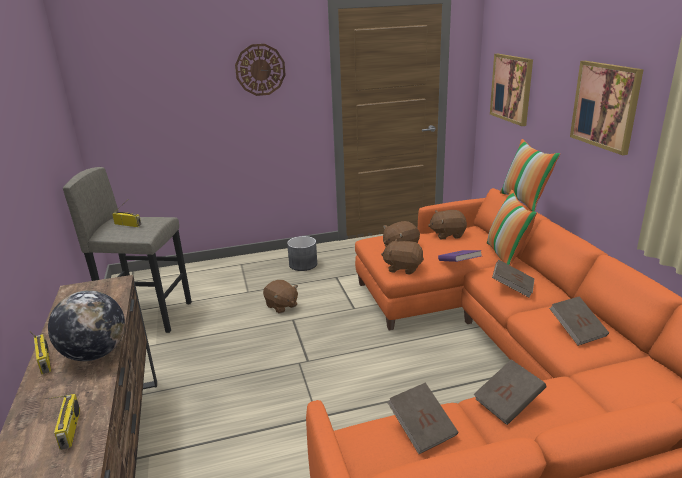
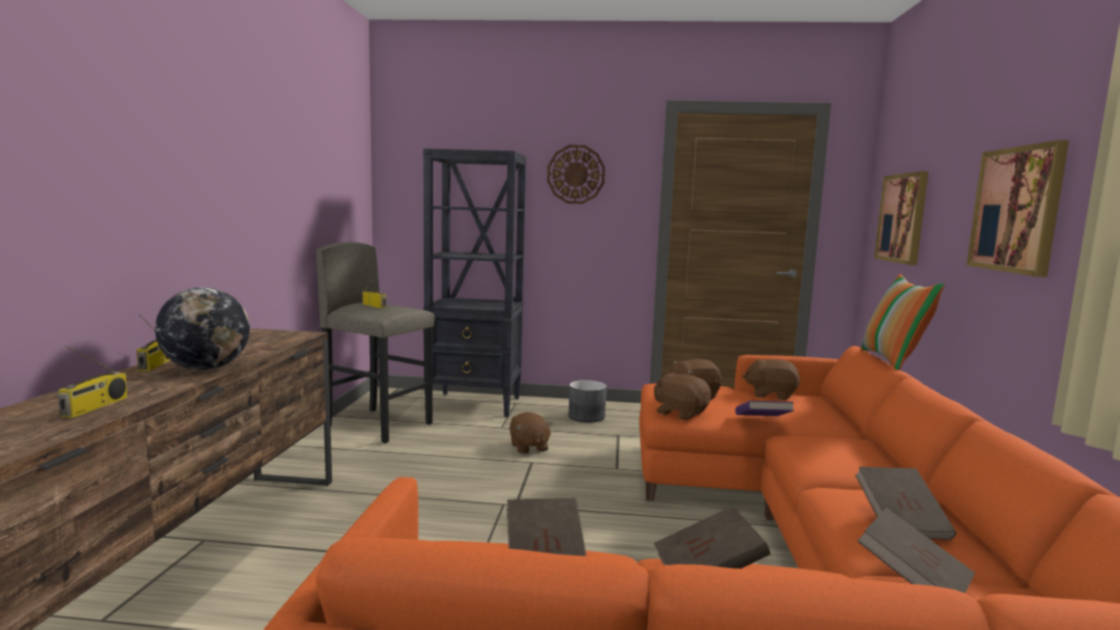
camera: 20 degrees right, 15 degrees down
(211, 273) = (475, 404): none -> black bookcase
(506, 255) = (845, 428): pillow -> none
(512, 287) = (826, 457): brown book -> brown book (912, 580)

